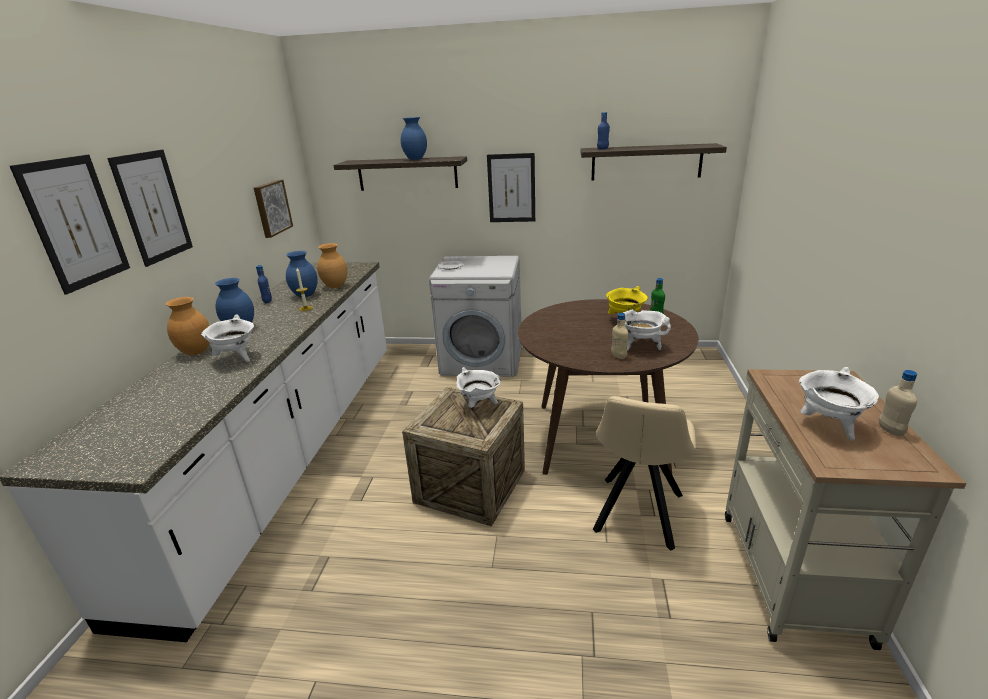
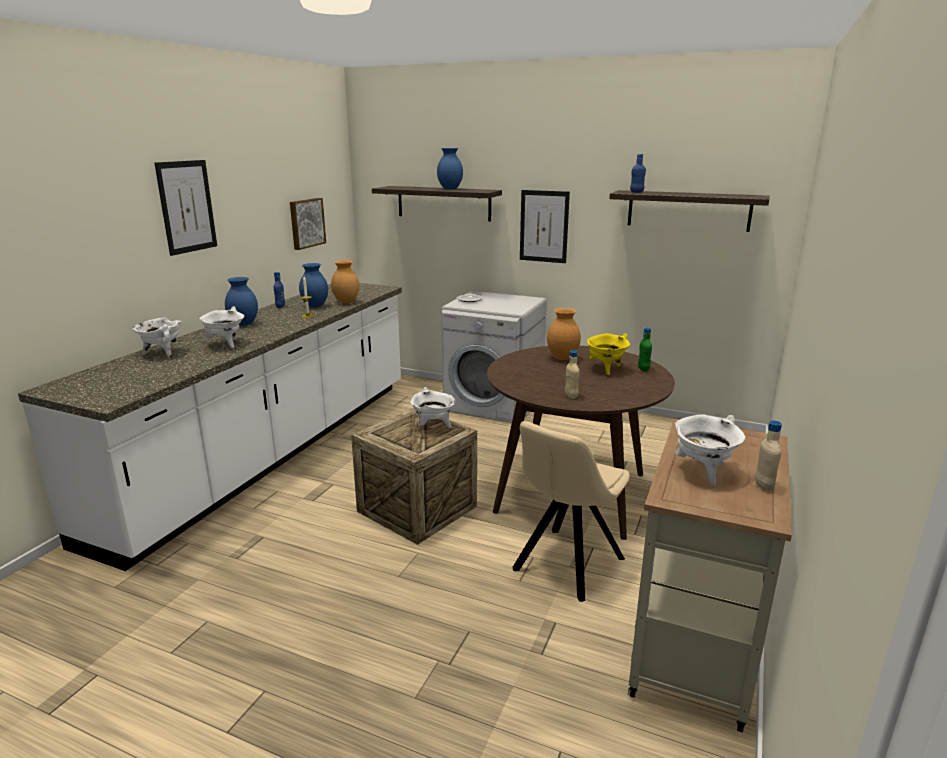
camera: 15 degrees right, 5 degrees down
(75, 223) = (118, 211): picture -> none
(196, 352) = (198, 336): brown vase -> brown vase (562, 358)
(641, 346) = (601, 391): white cooking pot -> white cooking pot (162, 353)

